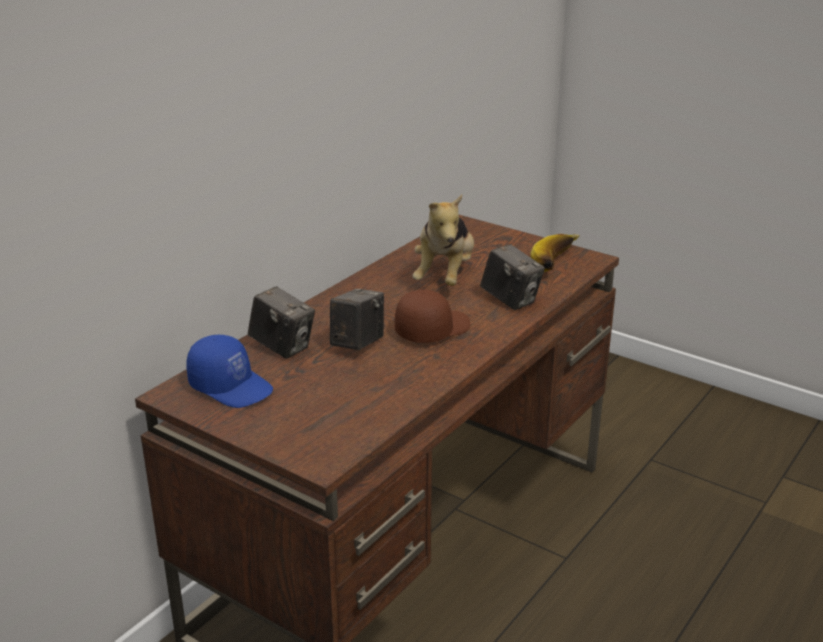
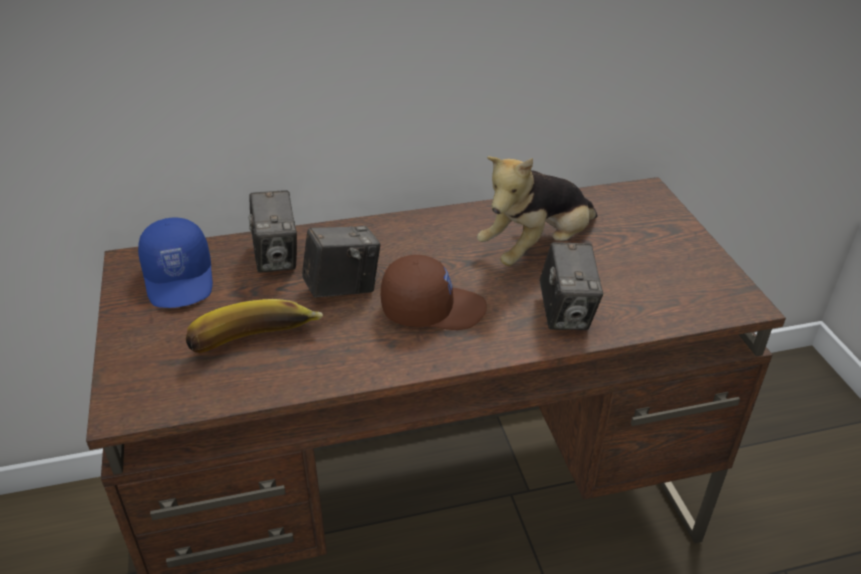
camera: 40 degrees right, 10 degrees up
(558, 264) = (689, 291): banana -> banana (256, 345)

